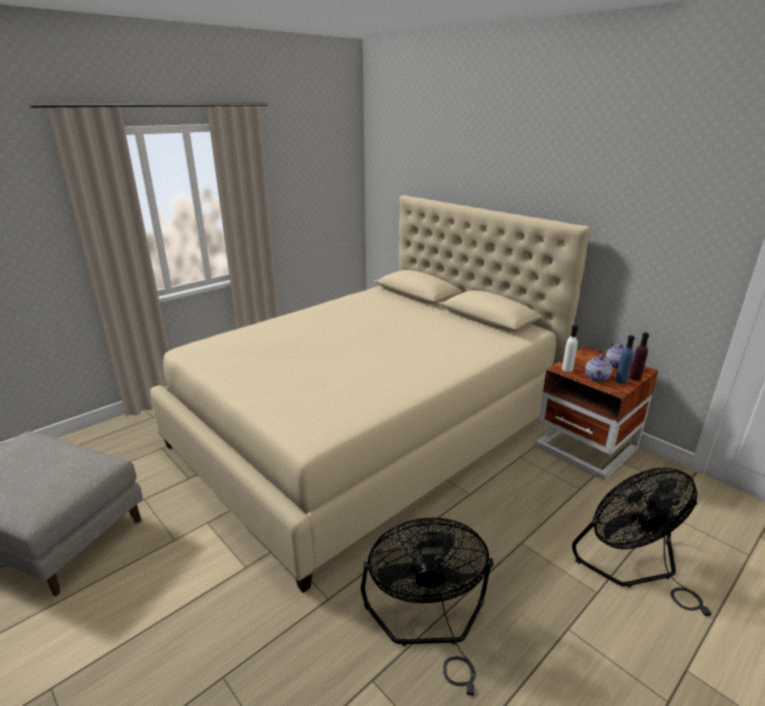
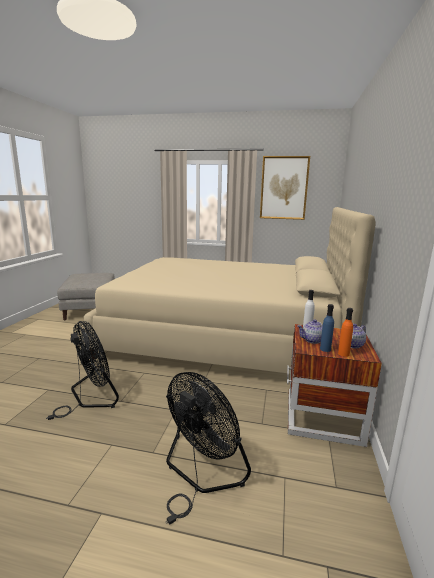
camera: 55 degrees right, 10 degrees down
(297, 168) = (284, 188): none -> picture
(635, 377) = (343, 354): purple bottle -> orange bottle

